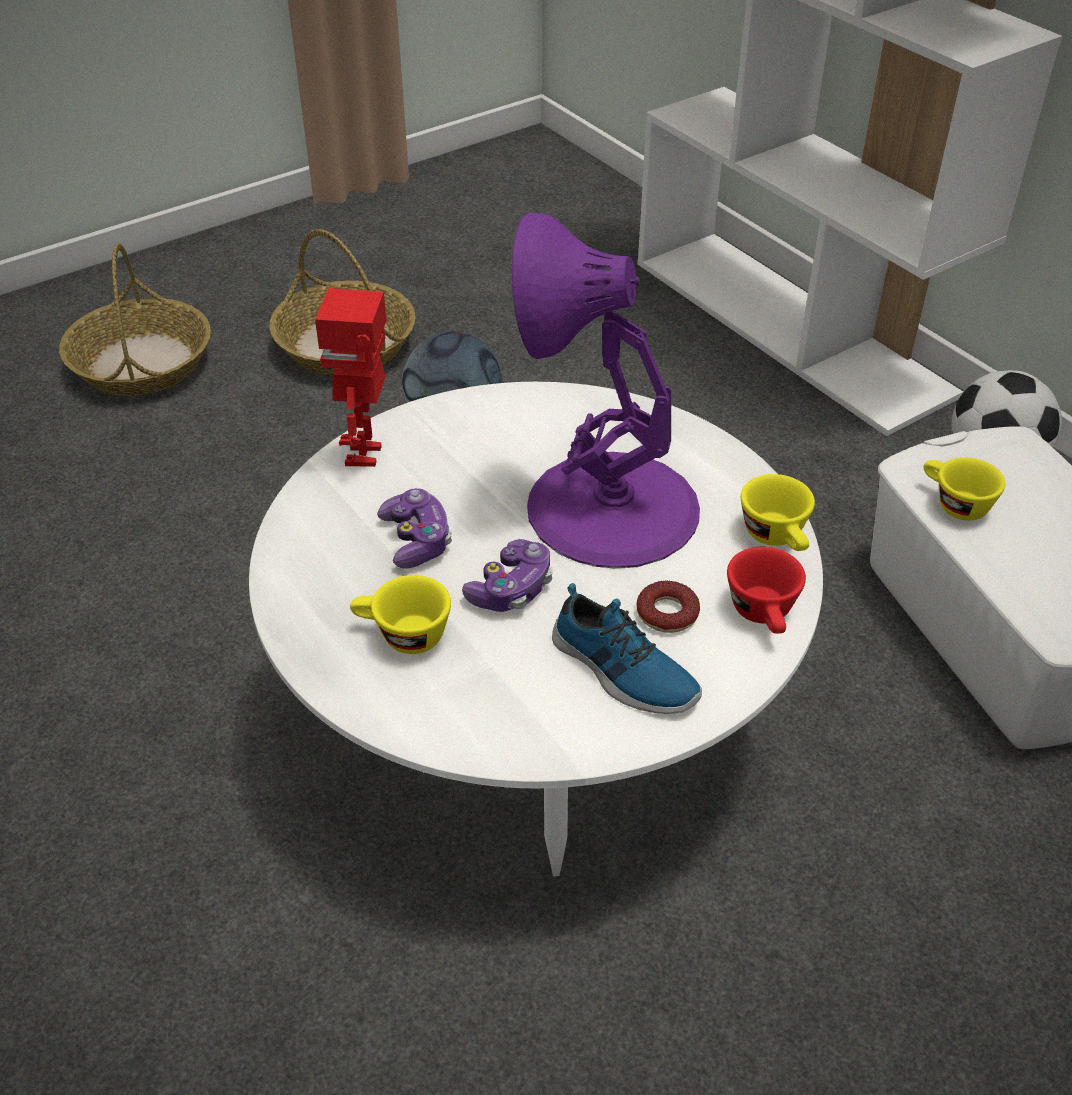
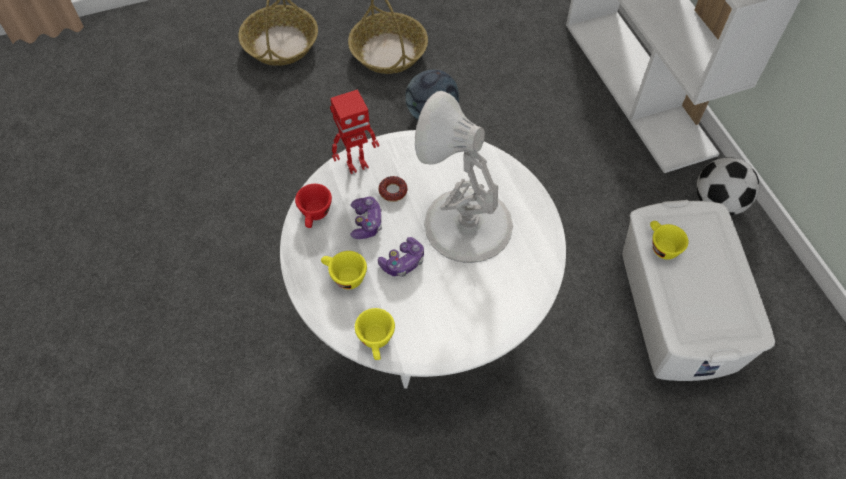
camera: 15 degrees right, 15 degrees up
(366, 455) = (356, 164): toy robot -> toy robot turned 135 degrees counterclockwise
(608, 507) = (466, 223): purple table lamp -> white table lamp
(622, 671) = (440, 321): shoe -> none
(667, 613) = (473, 293): donut -> donut (393, 191)
(764, 615) = (520, 306): red cup -> red cup (315, 215)
(778, 538) = (544, 261): yellow cup -> yellow cup (377, 342)

